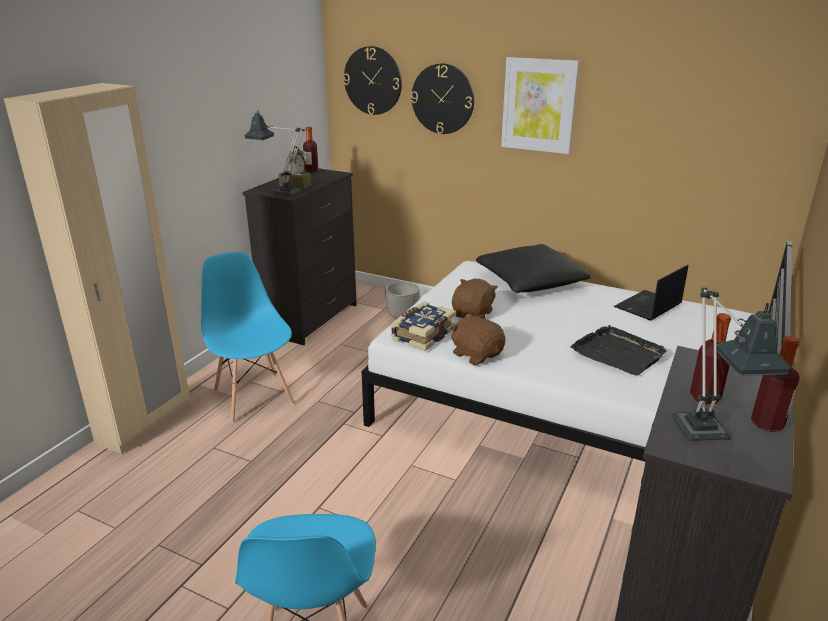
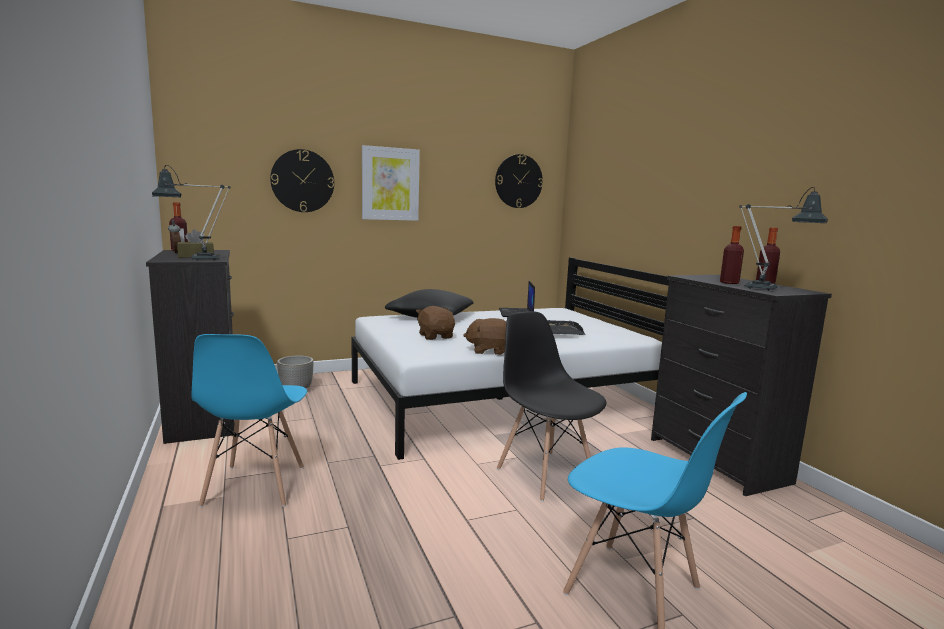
camera: 50 degrees left, 15 degrees down
(145, 424) = (151, 566): beige wardrobe -> none
(254, 396) = (254, 486): blue chair -> blue chair turned 105 degrees counterclockwise
(373, 81) = (222, 164): wall clock -> wall clock (518, 181)
(422, 334) = (432, 351): book -> none
(446, 511) = (545, 474): none -> black chair

